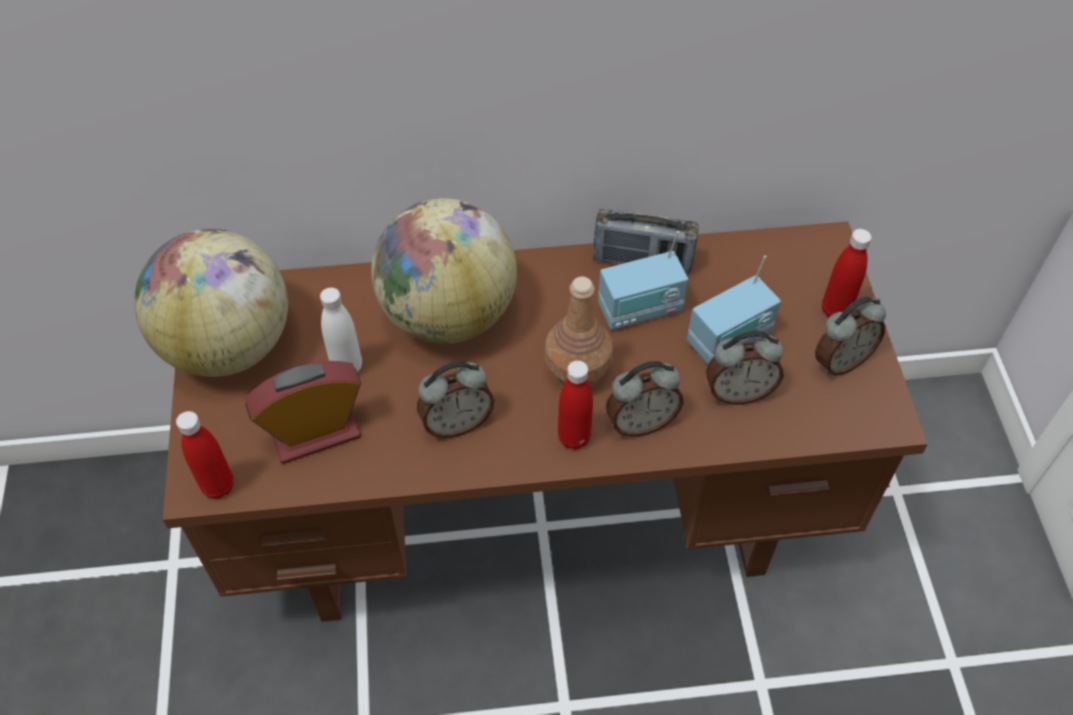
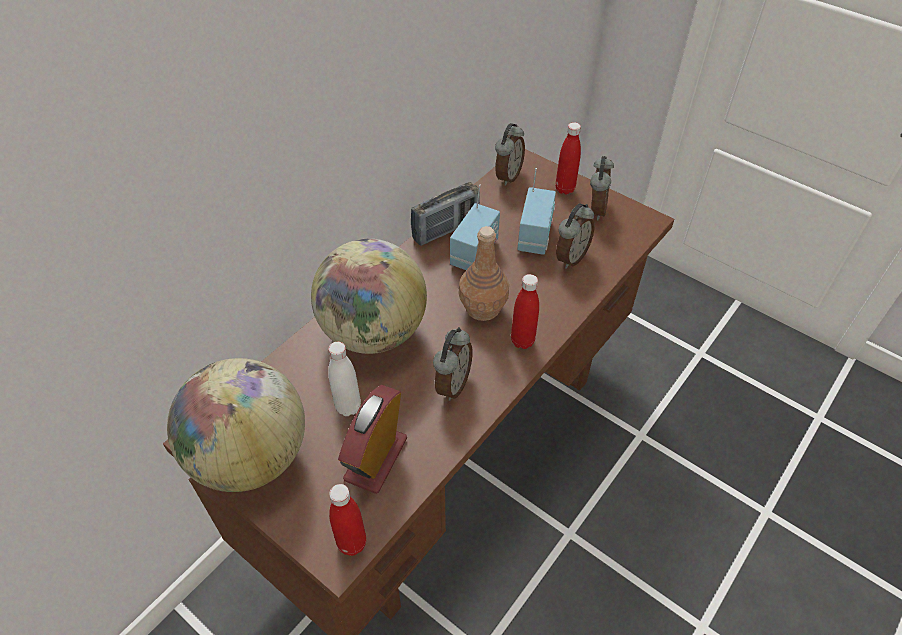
camera: 45 degrees left, 5 degrees down
(640, 422) = (544, 307): alarm clock -> alarm clock (507, 176)

